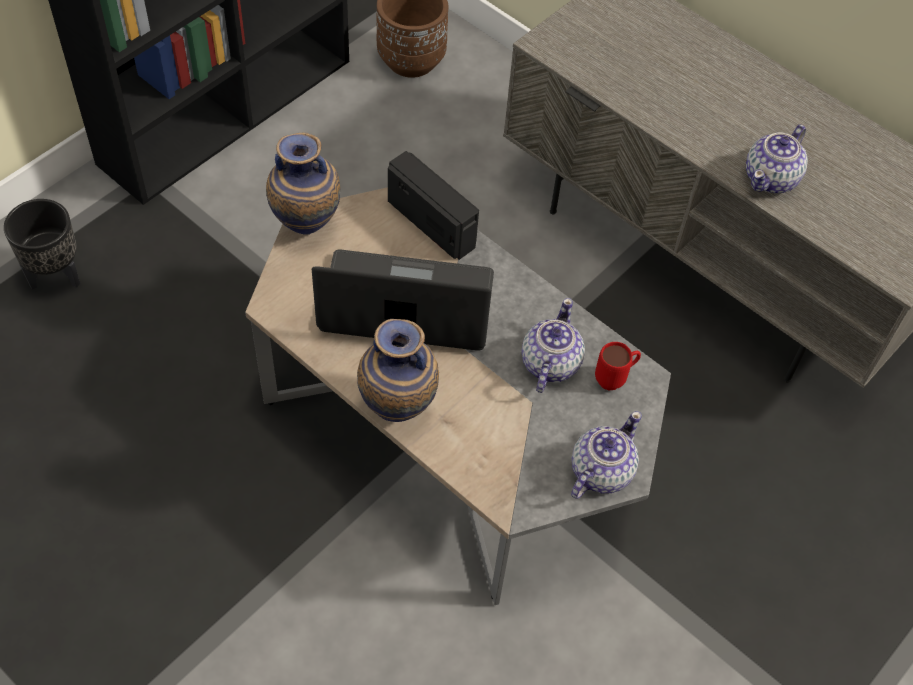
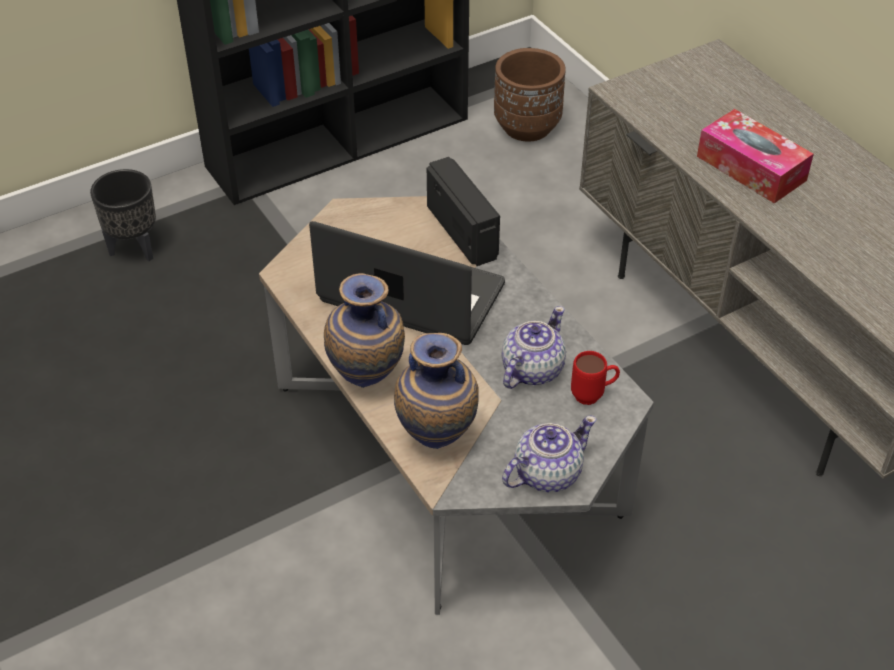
camera: 20 degrees right, 10 degrees down
(307, 226) = (344, 214): vase -> vase (437, 439)
(695, 111) = (751, 168): none -> tissue box
(771, 178) = (810, 237): teapot -> none

